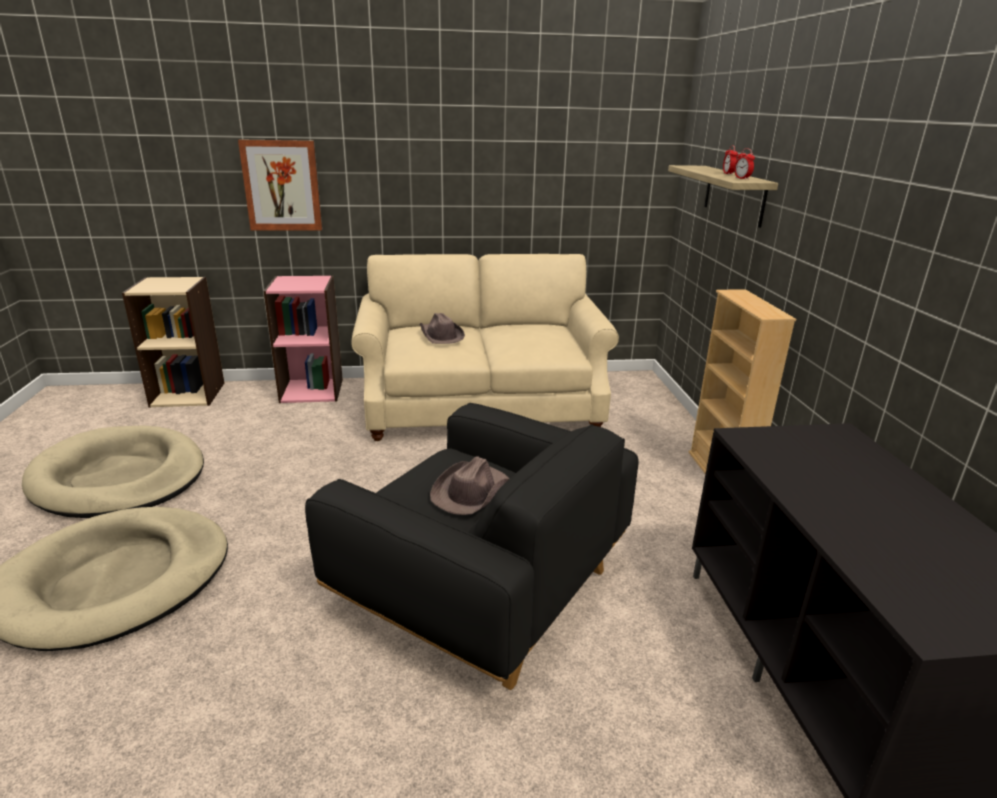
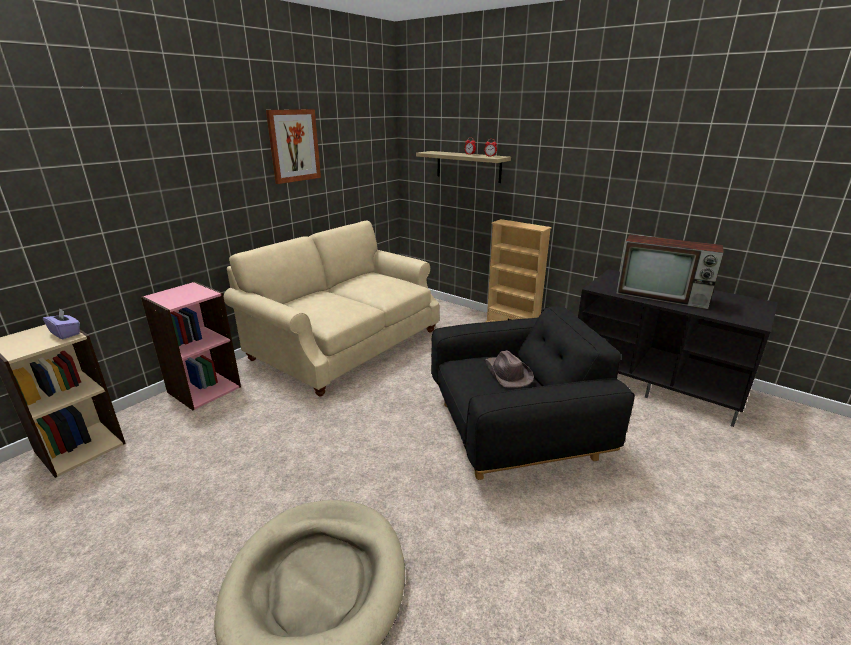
camera: 45 degrees left, 0 degrees up
(120, 477) = (156, 536): beige dog bed -> none
(182, 286) = (66, 333): none -> purple tissue box
(282, 186) = (133, 208): picture -> picture (294, 146)
(440, 335) = (327, 300): brown hat -> none
(841, 498) = (663, 296): none -> television

